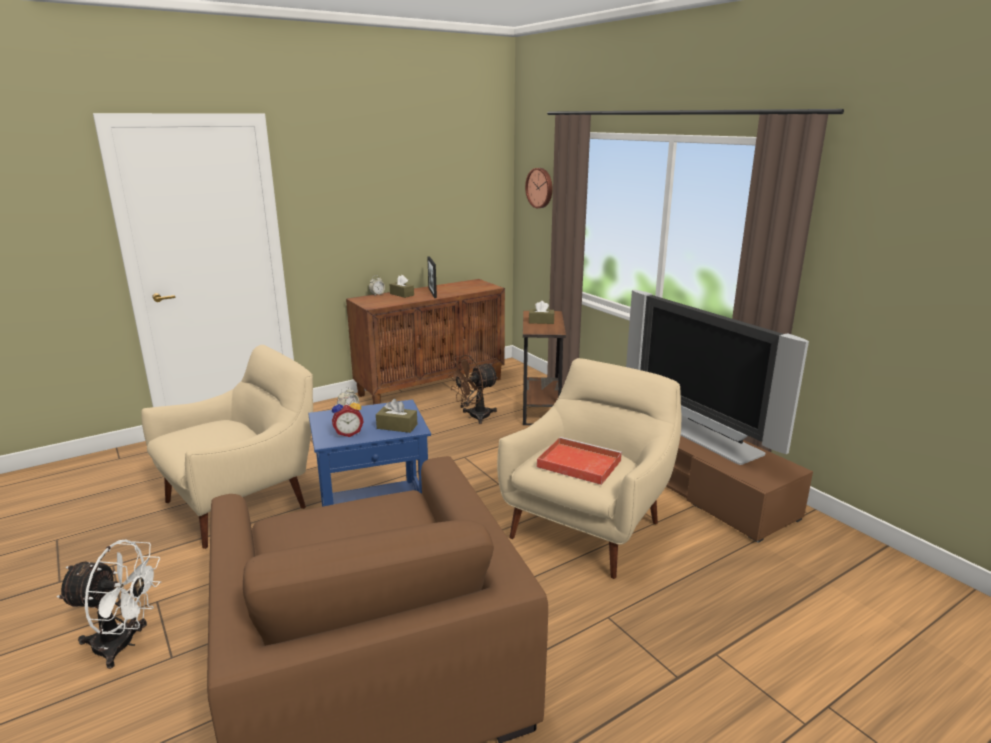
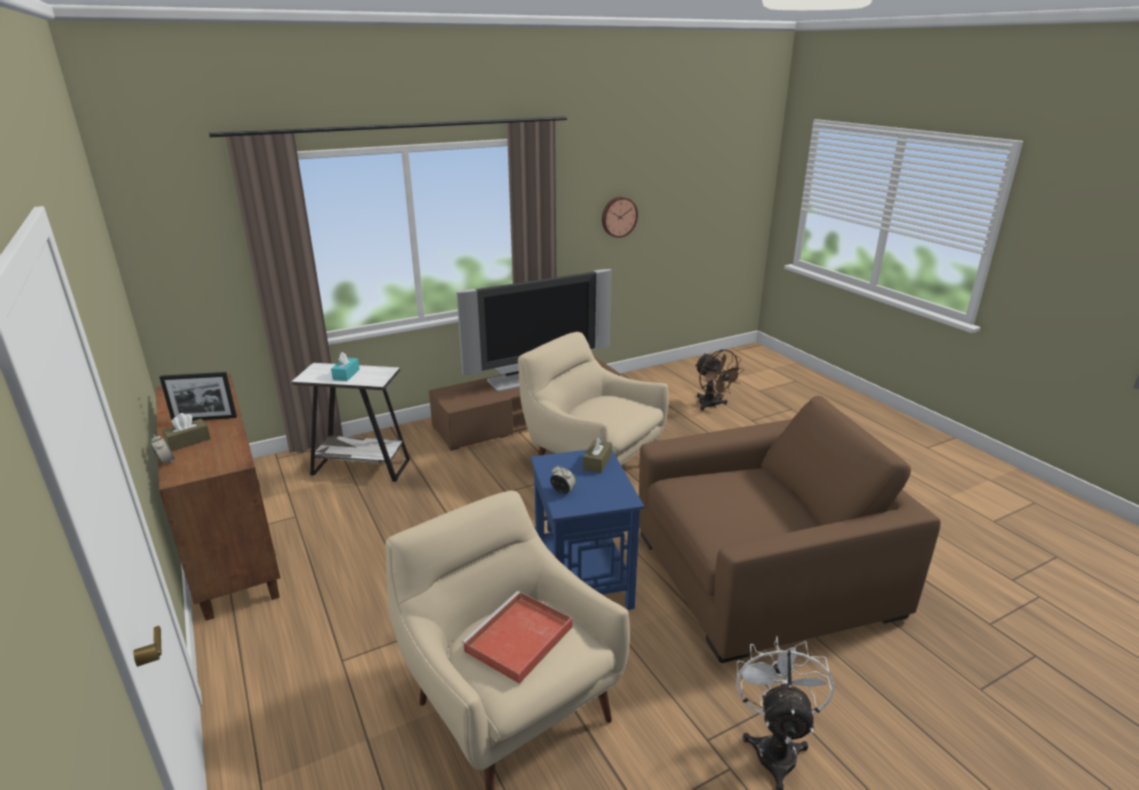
camera: 85 degrees left, 5 degrees up
(348, 433) = (610, 488): alarm clock -> none
(474, 417) = (355, 512): brown fan -> brown fan (712, 405)
(540, 188) = (189, 235): wall clock -> wall clock (618, 216)
(541, 321) = (346, 374): brown tissue box -> turquoise tissue box
(541, 409) = (361, 467): brown side table -> white side table
(577, 463) = (615, 411): red tray -> red tray (518, 640)

